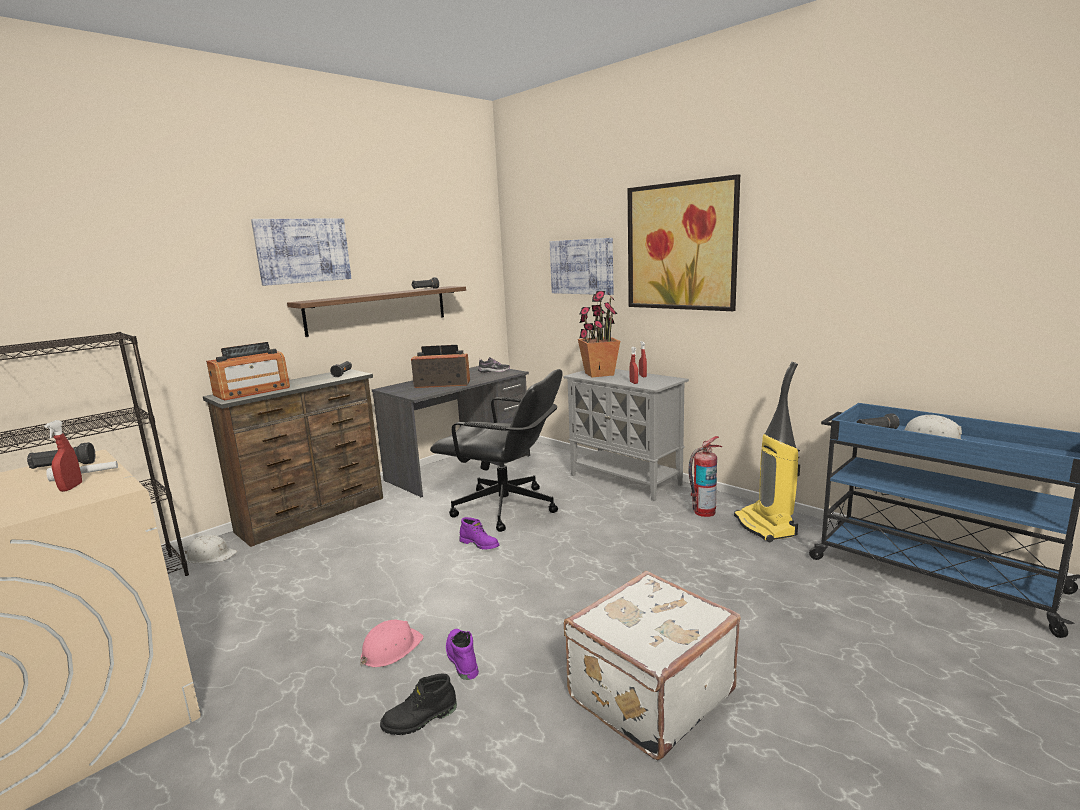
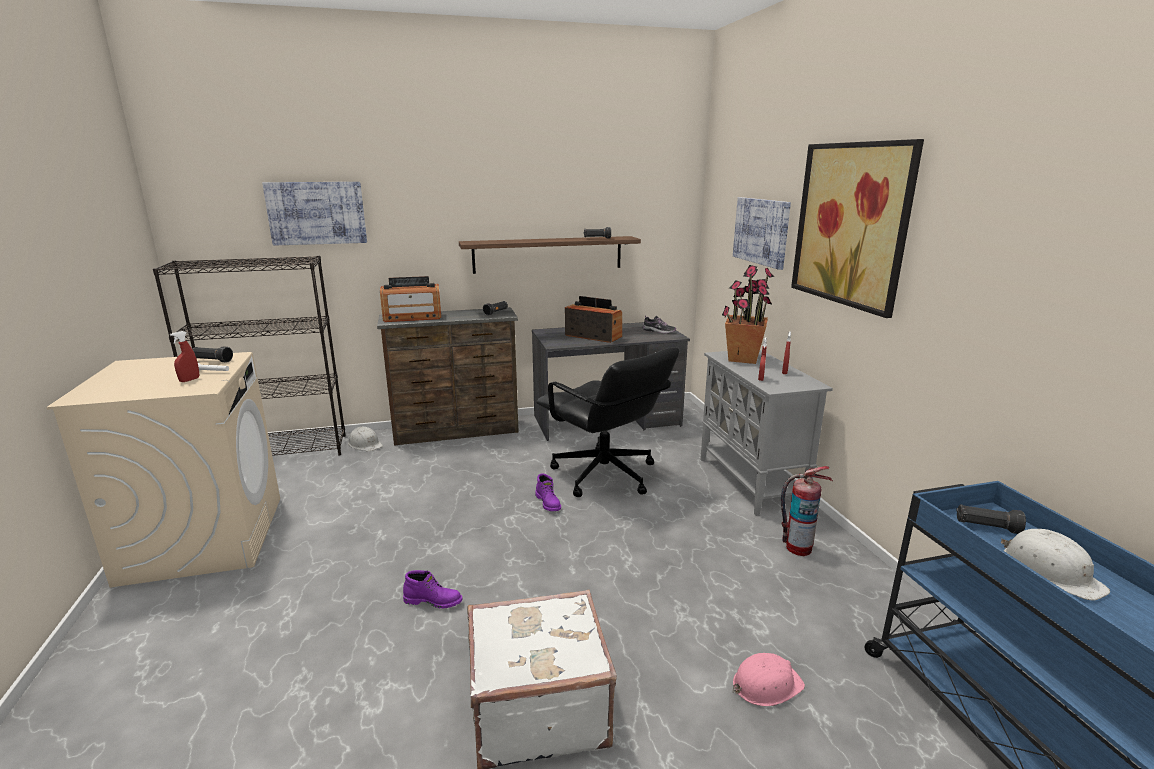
camera: 30 degrees right, 5 degrees up
(303, 250) = (478, 194): picture -> picture (317, 213)
(391, 649) = (398, 569): pink hard hat -> pink hard hat (766, 685)
(420, 719) = (361, 636): black boot -> none
(461, 659) = (433, 601): purple boot -> purple boot turned 90 degrees clockwise
(766, 526) = (854, 592): vacuum cleaner -> none

